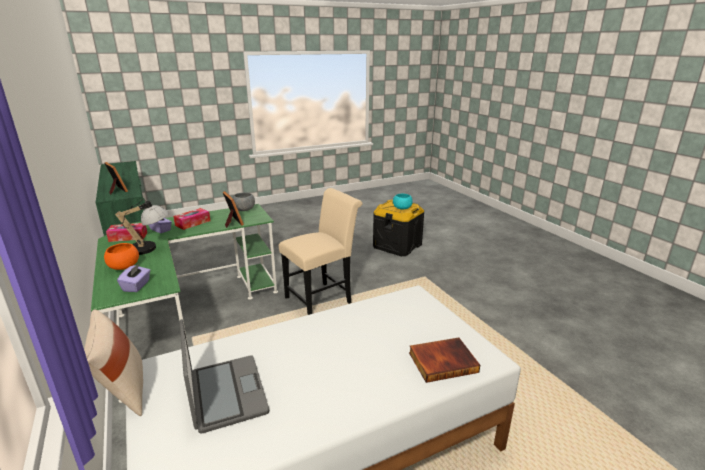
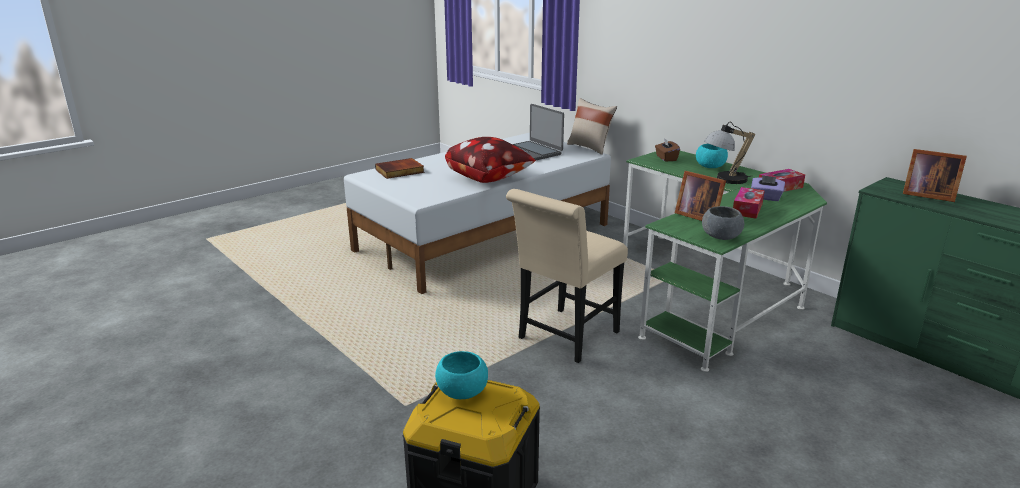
camera: 165 degrees right, 0 degrees up
(124, 267) = (710, 166): orange bowl -> turquoise bowl
(137, 286) = (666, 158): purple tissue box -> brown tissue box
(332, 325) = (488, 178): none -> pillow

